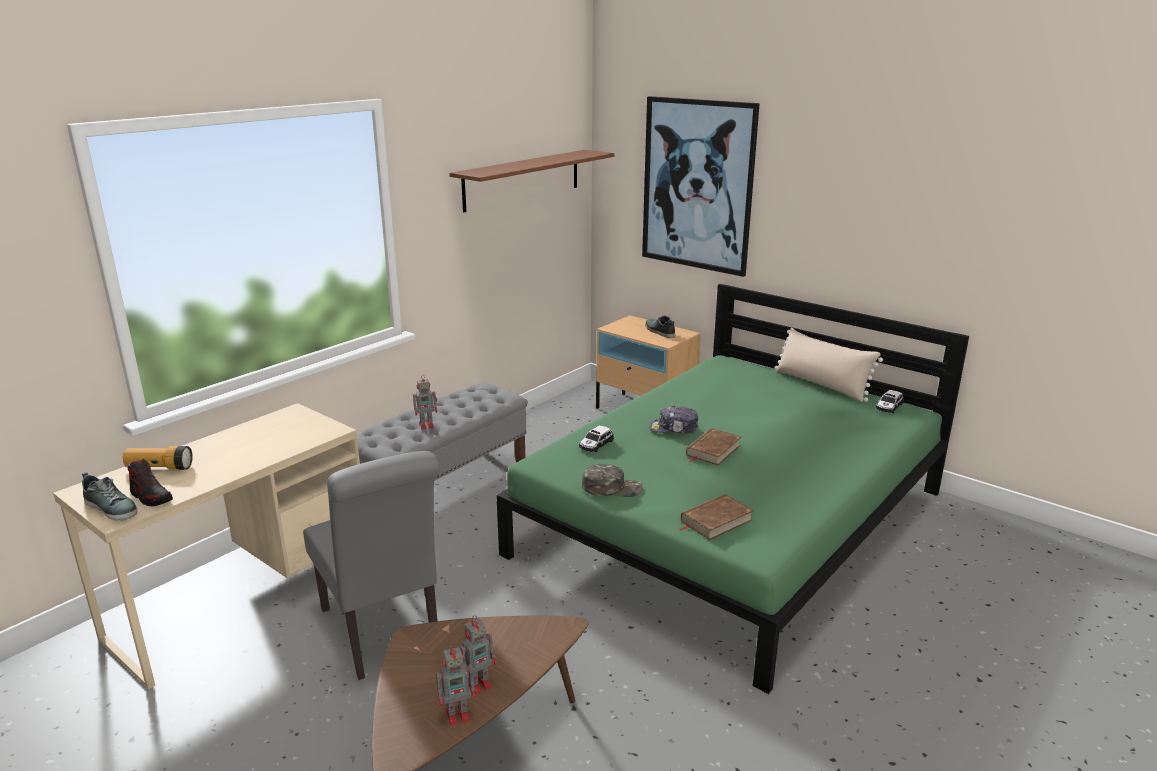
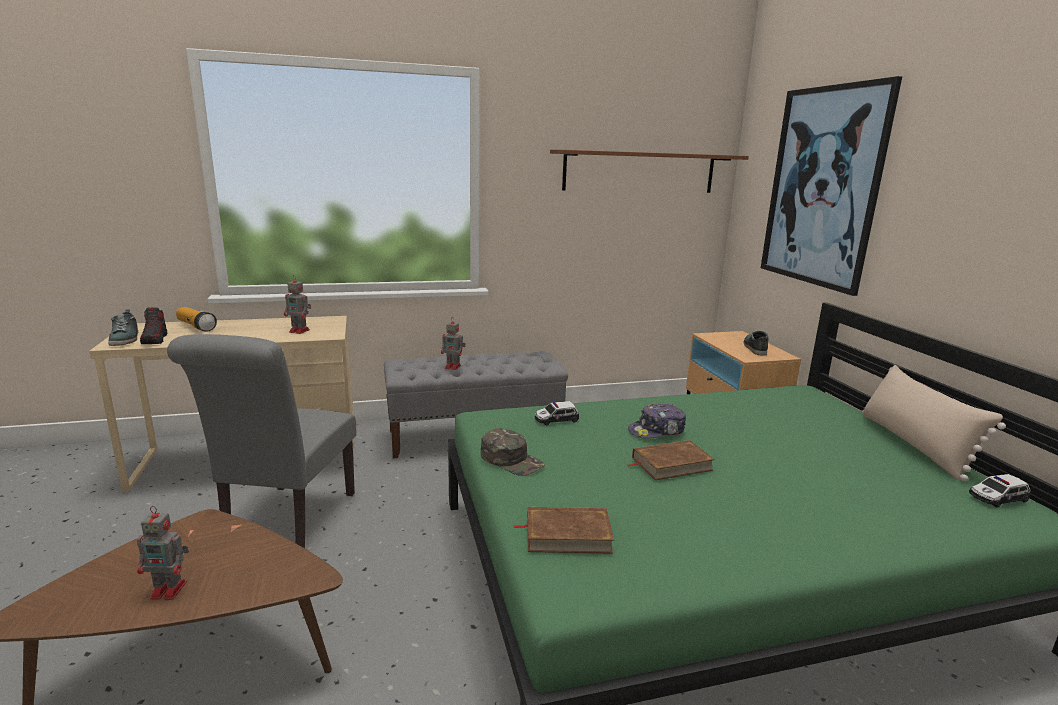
camera: 35 degrees right, 5 degrees down
(459, 714) = (111, 609): toy robot -> toy robot (300, 331)
(673, 428) = (657, 431): cap -> cap turned 60 degrees counterclockwise

